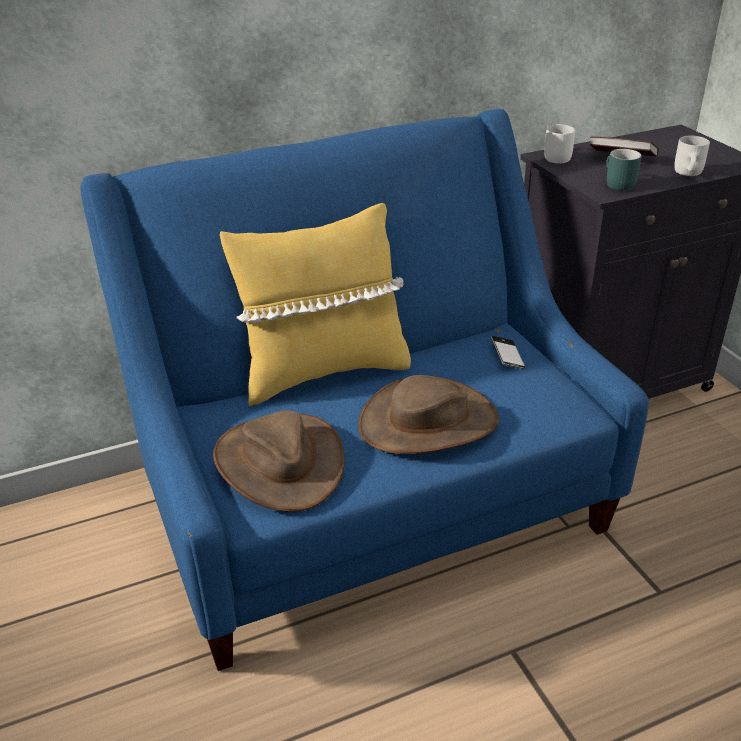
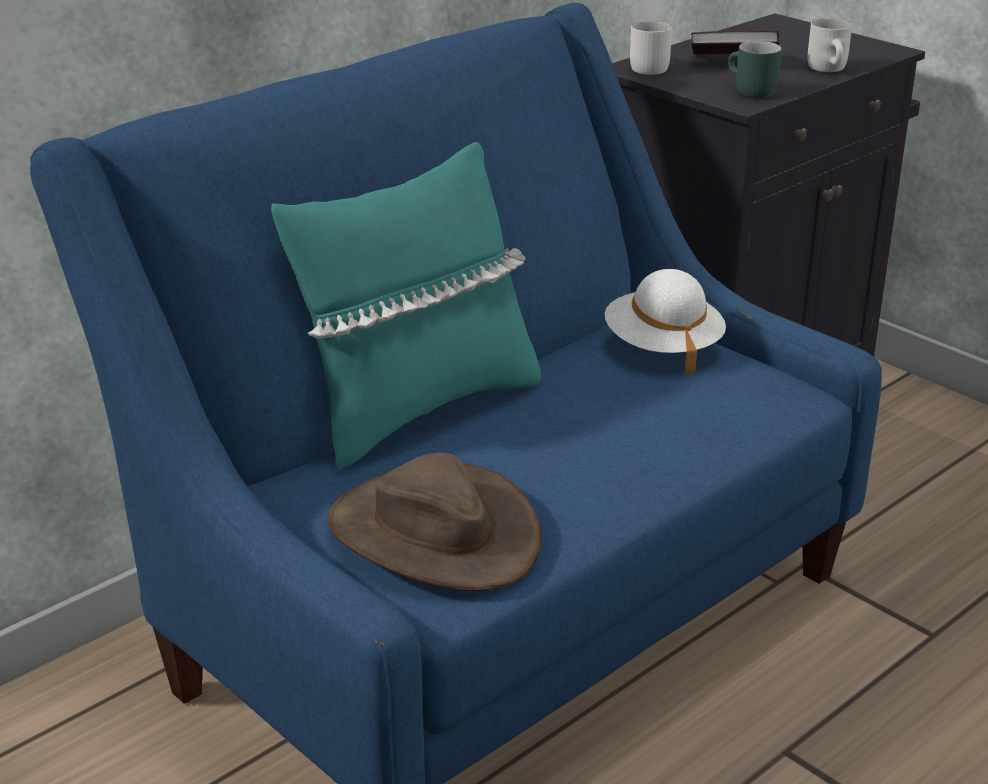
camera: 20 degrees left, 5 degrees down
(323, 372) = (417, 409): yellow pillow -> turquoise pillow
(428, 422) = (610, 445): brown hat -> none
(507, 356) = (662, 347): phone -> white hat

